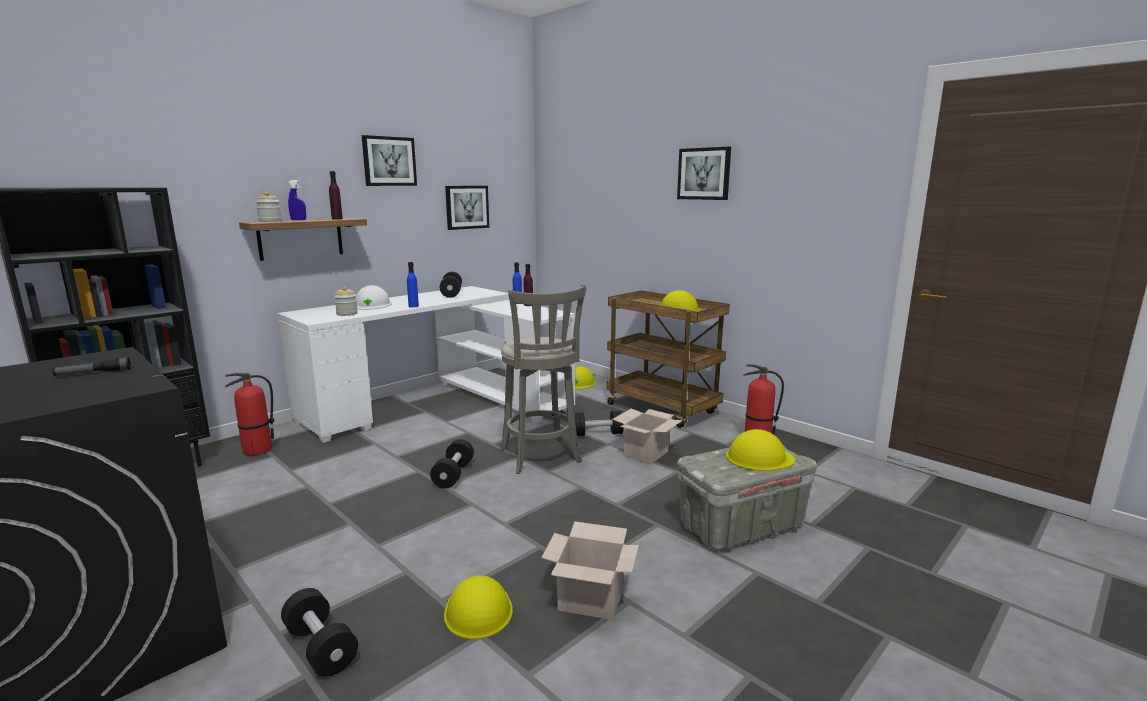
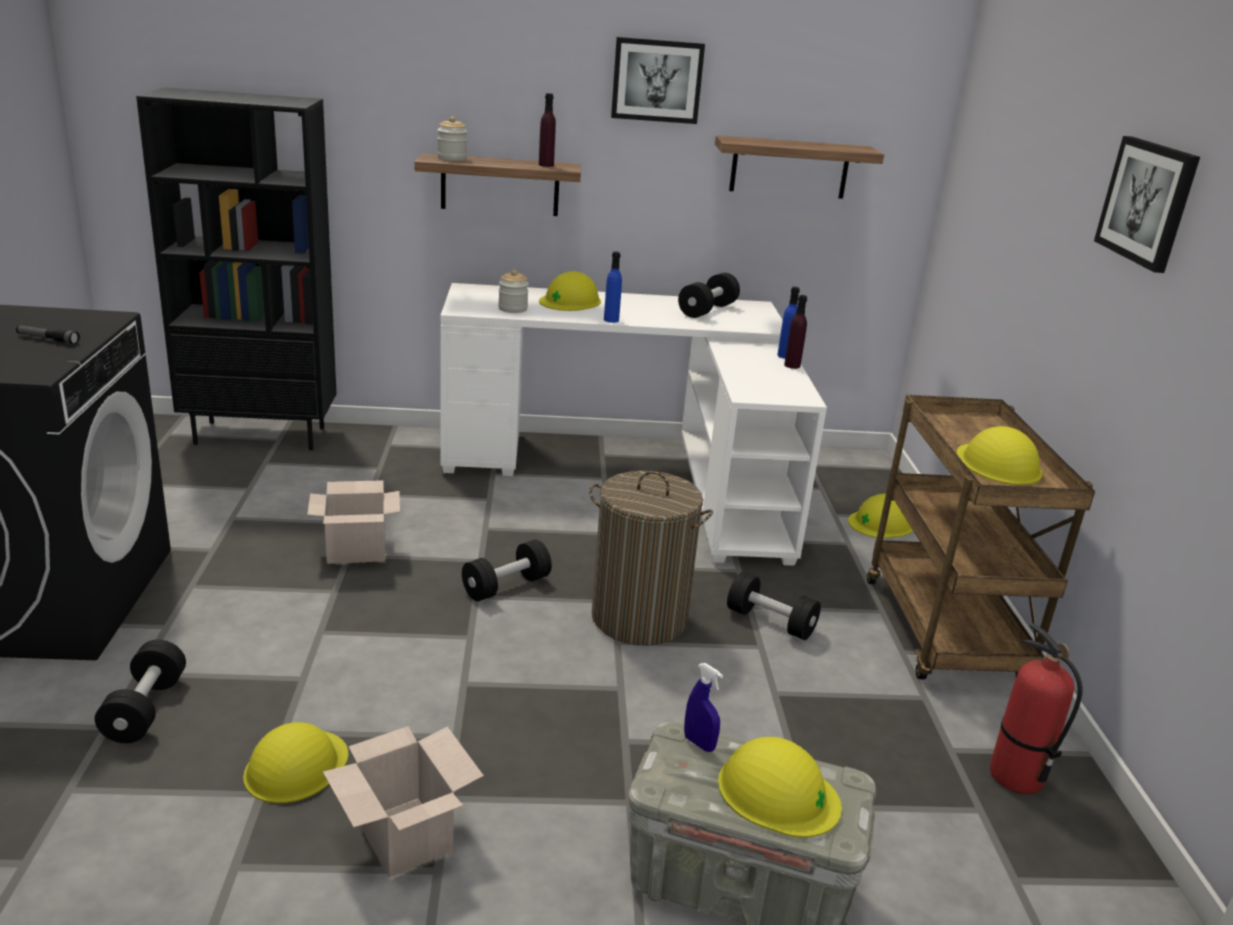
camera: 40 degrees right, 10 degrees up
(257, 450) = (376, 453): fire extinguisher -> none
(298, 220) = (492, 160): blue spray bottle -> blue spray bottle (699, 743)
(372, 305) = (570, 301): white hard hat -> yellow hard hat
(466, 207) = (789, 168): picture -> shelf
(541, 457) = (638, 618): grey stool -> laundry basket
(646, 453) = (790, 690): cardboard box -> cardboard box (358, 550)

